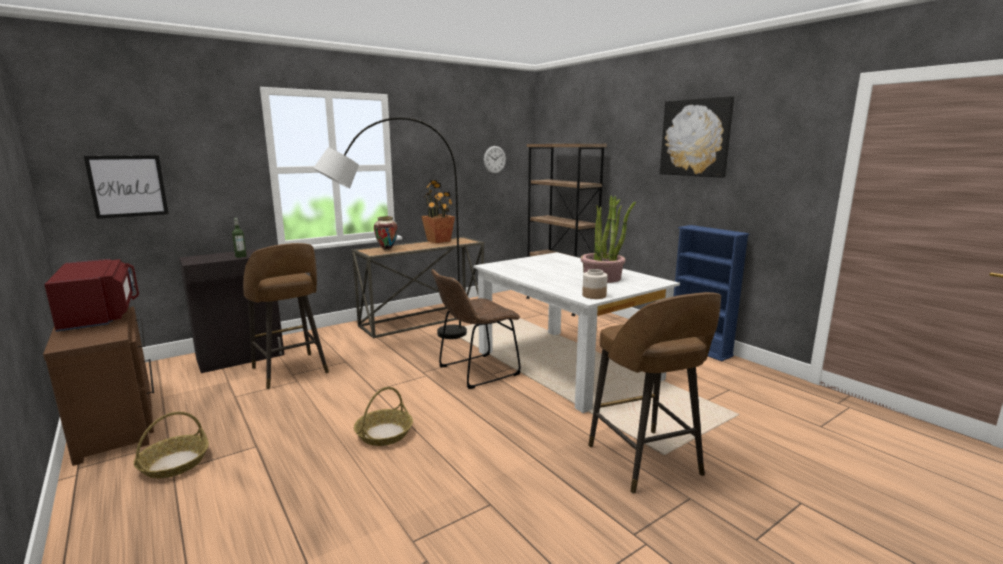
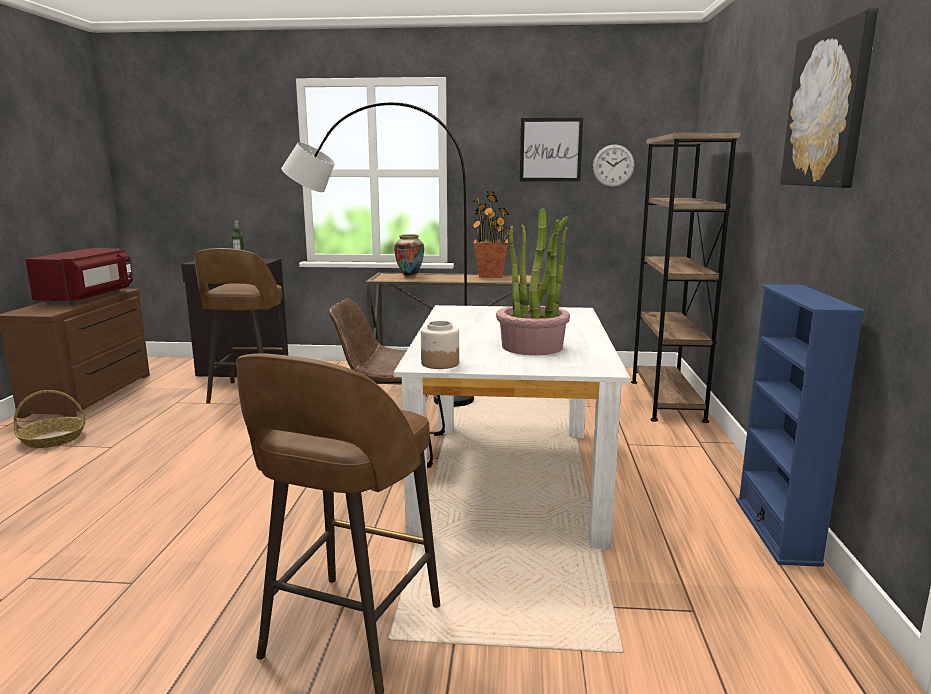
camera: 40 degrees right, 0 degrees up
(128, 186) = (176, 184): picture -> picture (550, 150)
(384, 433) = (198, 475): basket -> none

